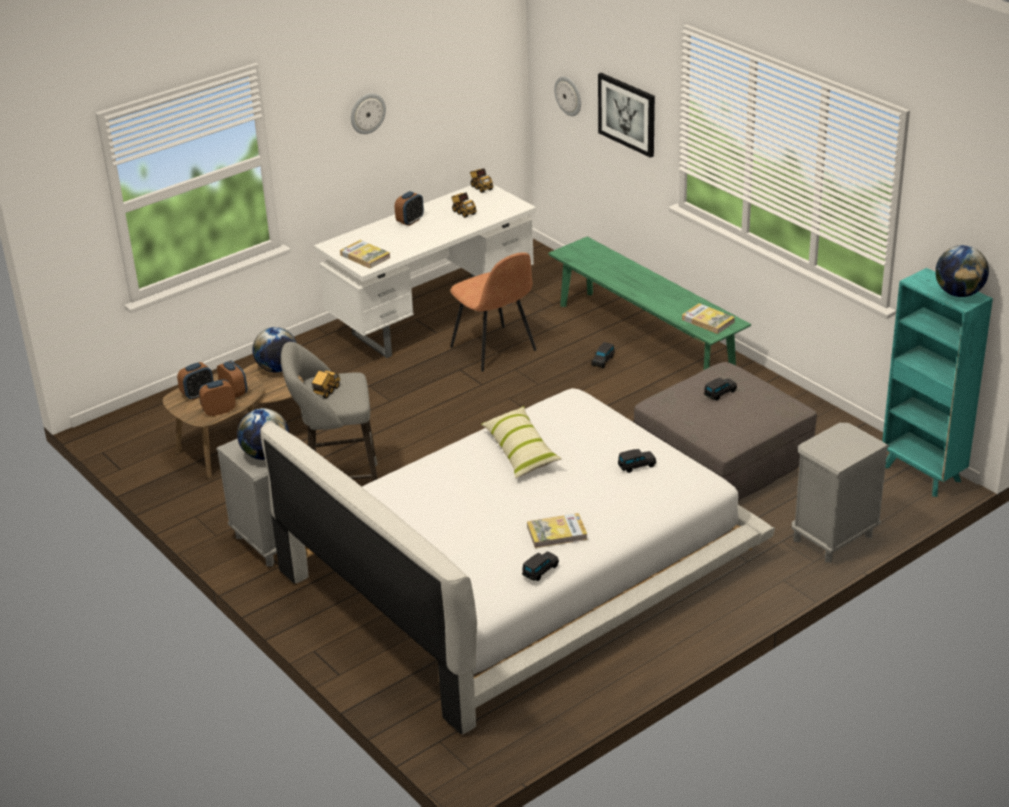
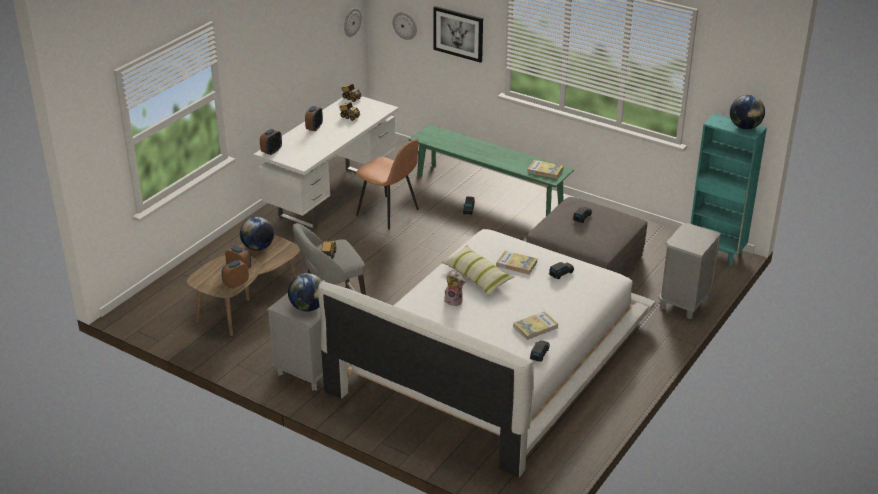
camera: 20 degrees left, 0 degrees up
(198, 394) = (212, 274): alarm clock -> alarm clock (271, 151)
(365, 256) = (297, 157): book -> book (516, 264)
(367, 113) = (277, 51): wall clock -> wall clock (351, 22)
(471, 478) = (454, 301): none -> plush toy

